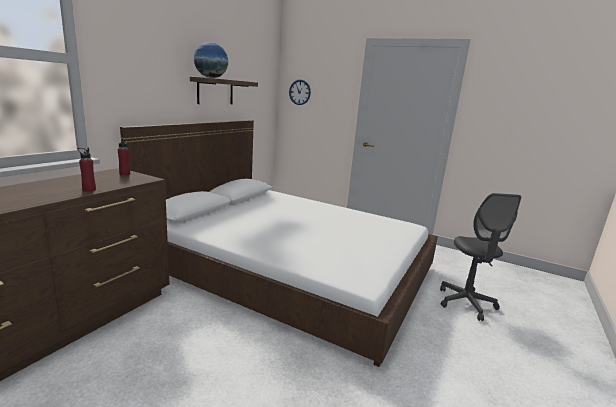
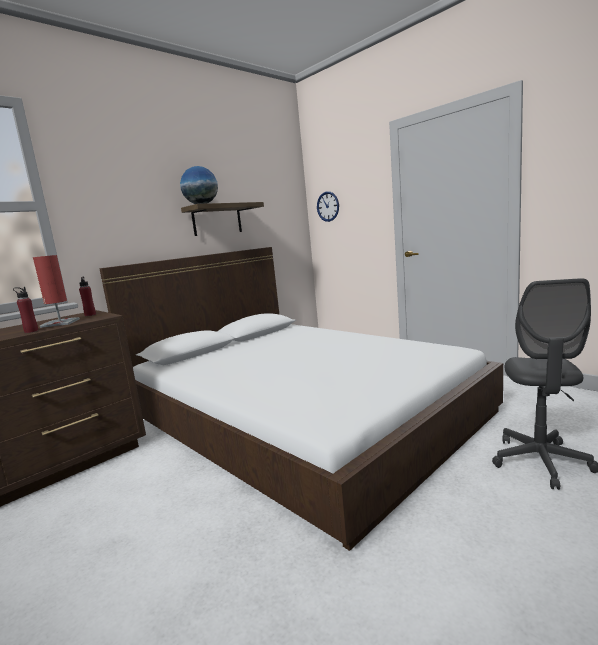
camera: 20 degrees right, 5 degrees down
(106, 182) = (60, 323): none -> red table lamp

